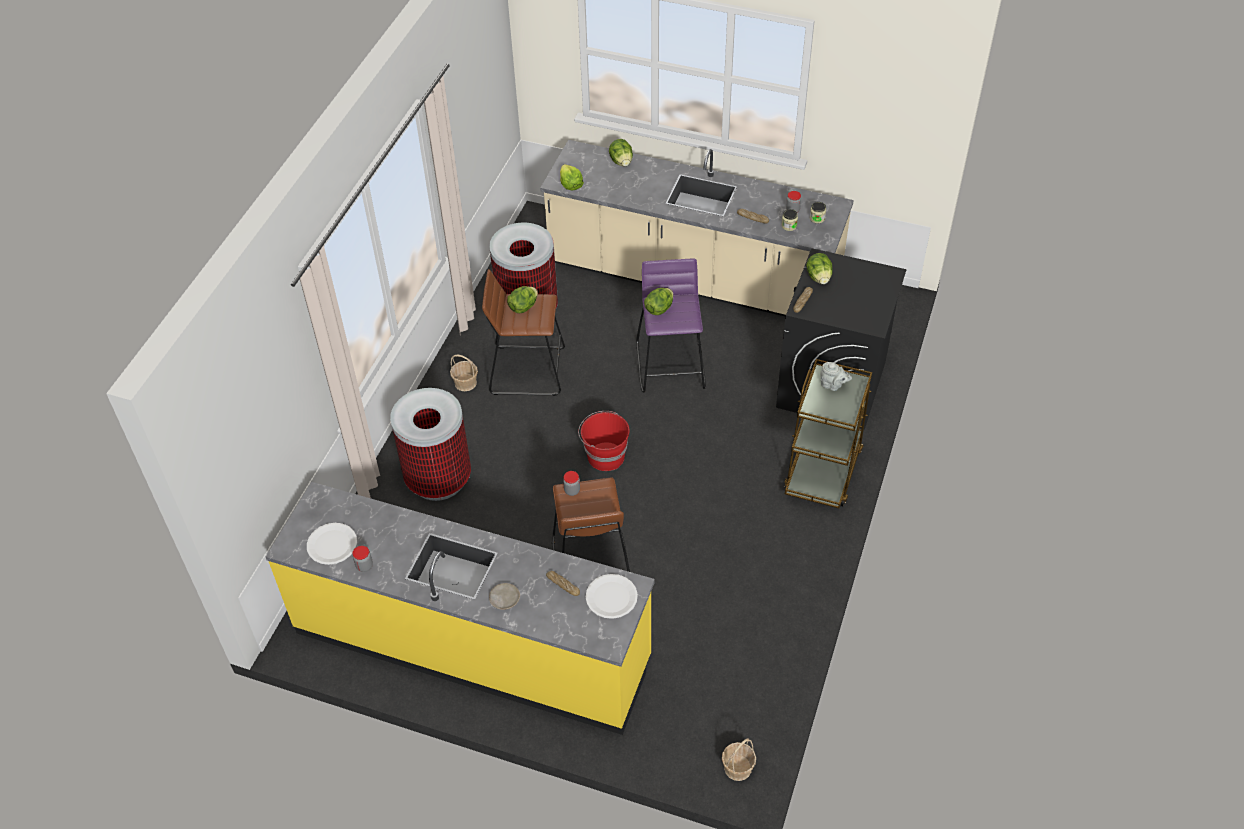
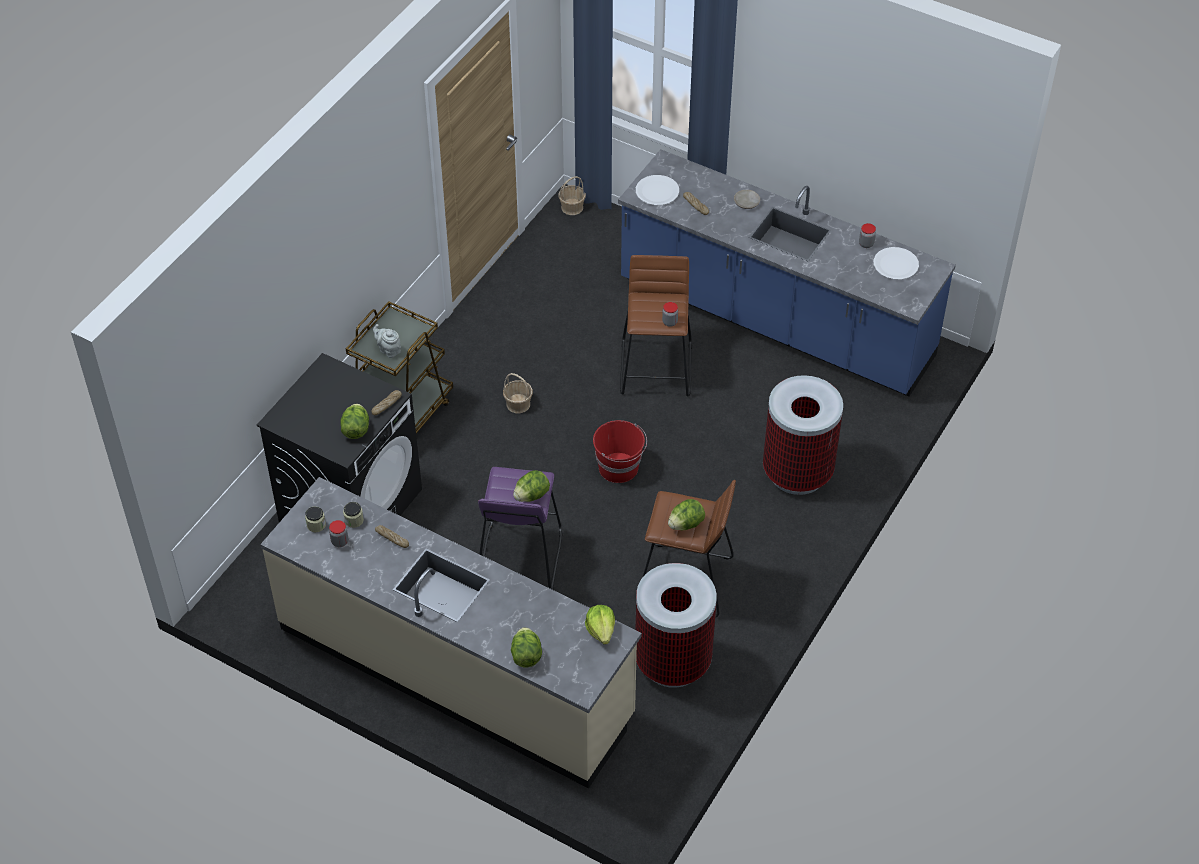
camera: 170 degrees left, 0 degrees up
(465, 383) = (759, 577): basket -> basket (518, 404)
(473, 645) = (775, 321): yellow counter -> blue counter

